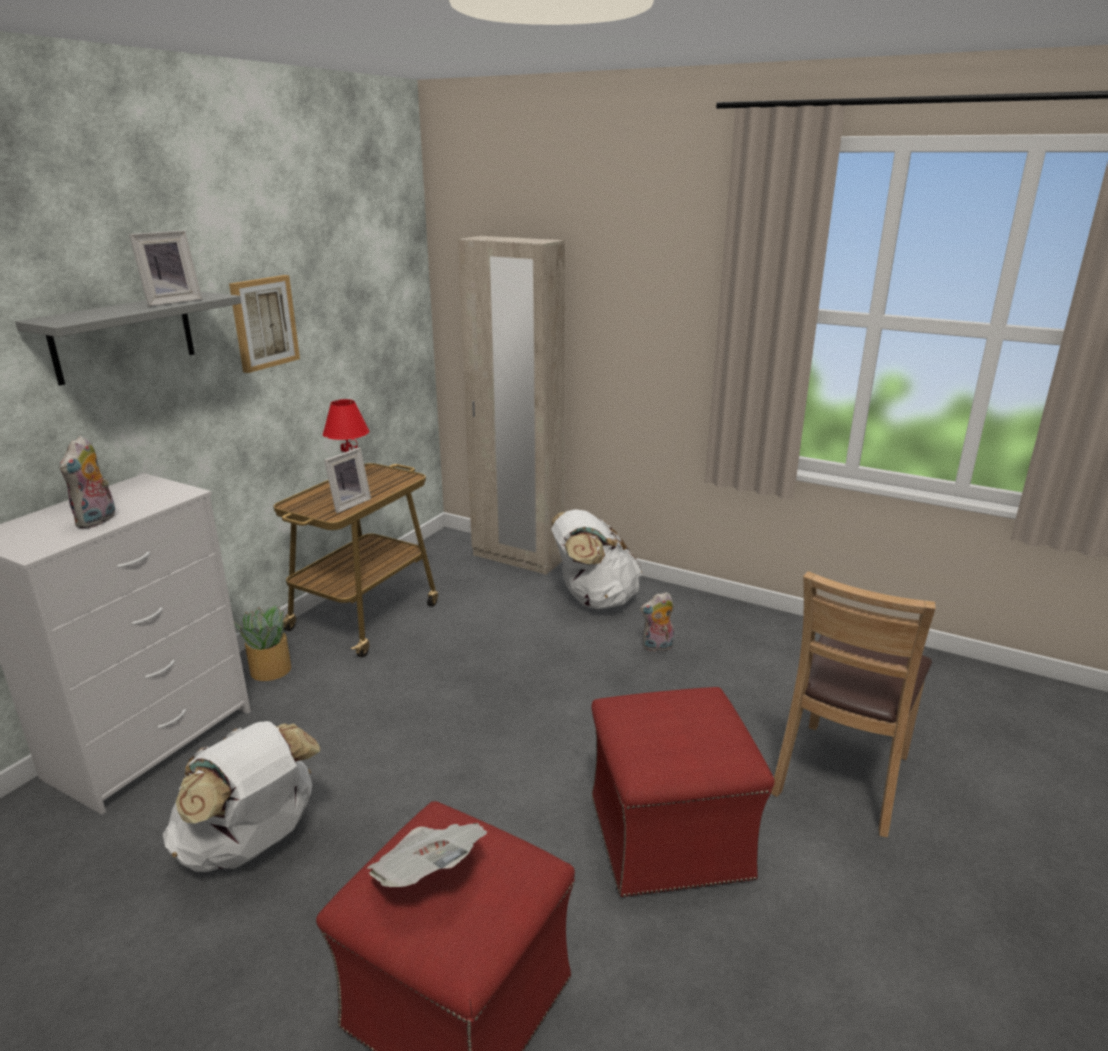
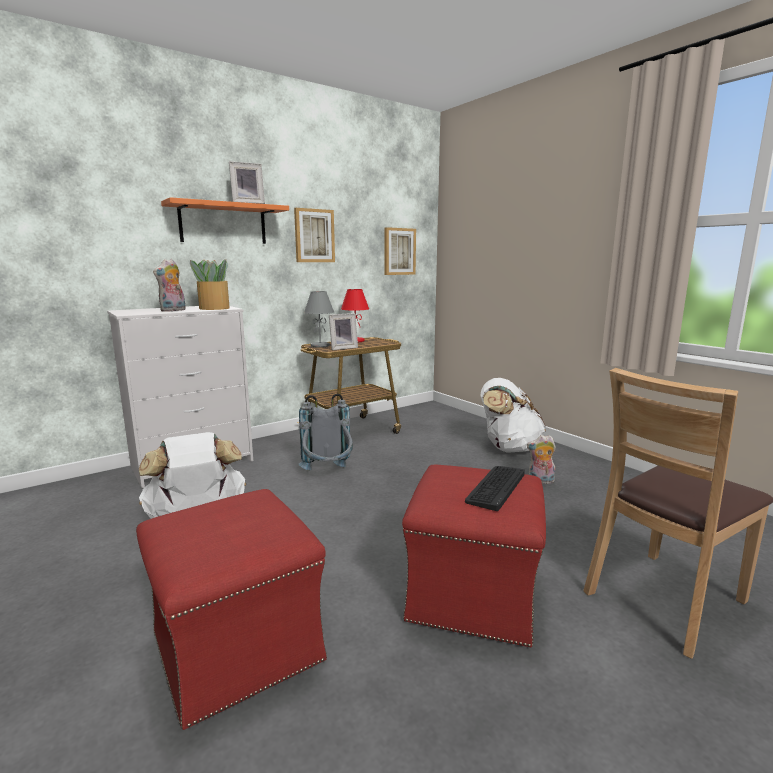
camera: 25 degrees right, 10 degrees down
(124, 337) = (223, 224): grey shelf -> orange shelf
(270, 670) = (279, 445): potted plant -> potted plant (213, 308)
(306, 503) = (320, 346): none -> grey table lamp
(383, 318) = (399, 251): none -> picture
(386, 708) = (328, 475): none -> grey backpack
(428, 874) = (217, 519): newspaper -> none
(517, 558) = (468, 420): beige wardrobe -> none
(695, 721) = (495, 487): none -> keyboard

